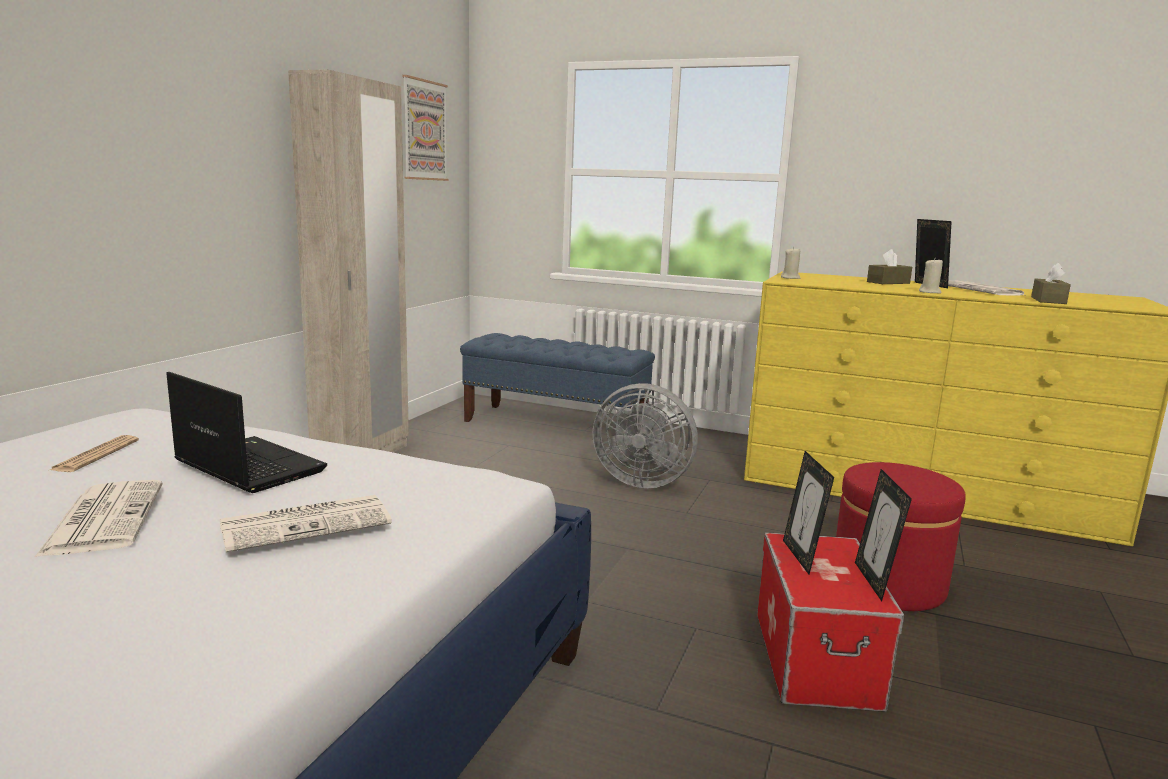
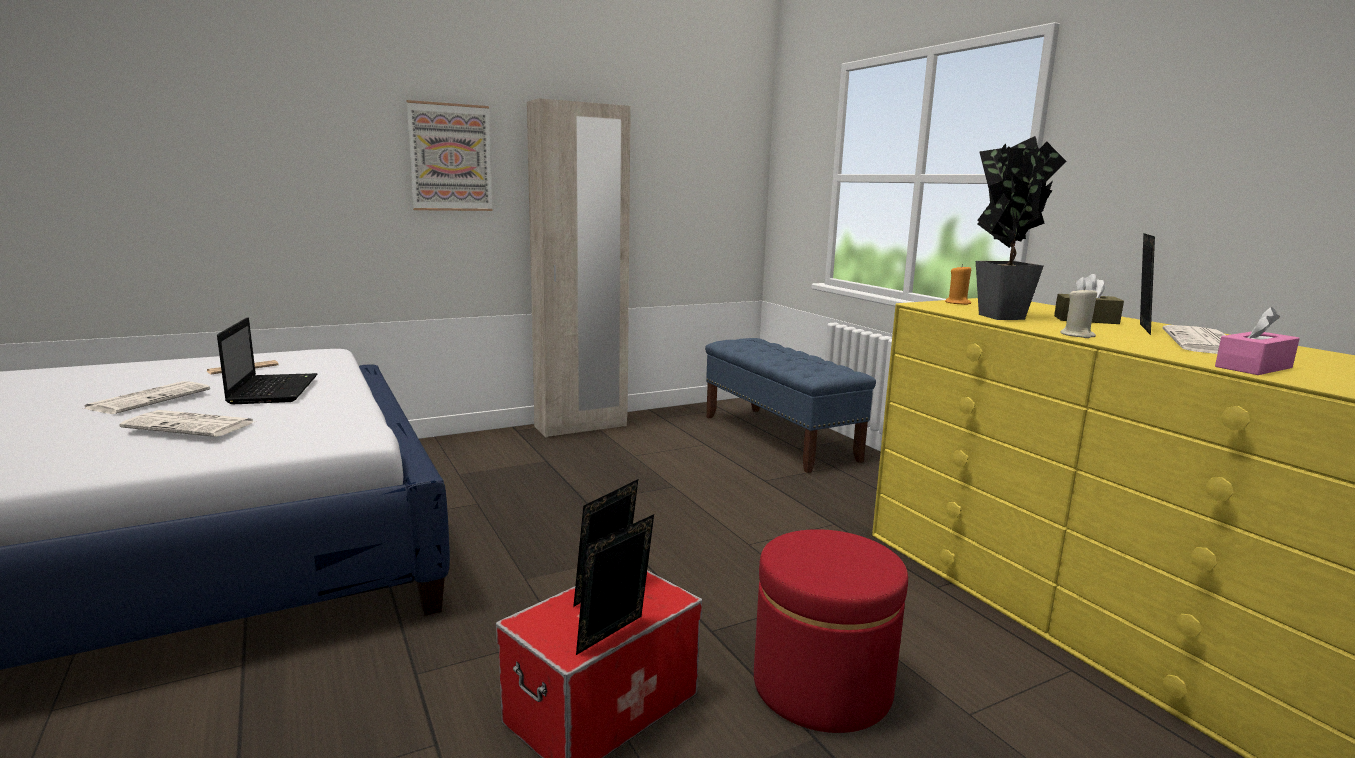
camera: 40 degrees right, 0 degrees up
(424, 130) = (701, 143): picture -> picture (450, 157)
(641, 481) = (762, 504): grey fan -> none
(790, 278) = (958, 303): beige candle -> orange candle
(847, 284) = (1000, 315): none -> potted plant
(1048, 300) = (1253, 367): brown tissue box -> pink tissue box

